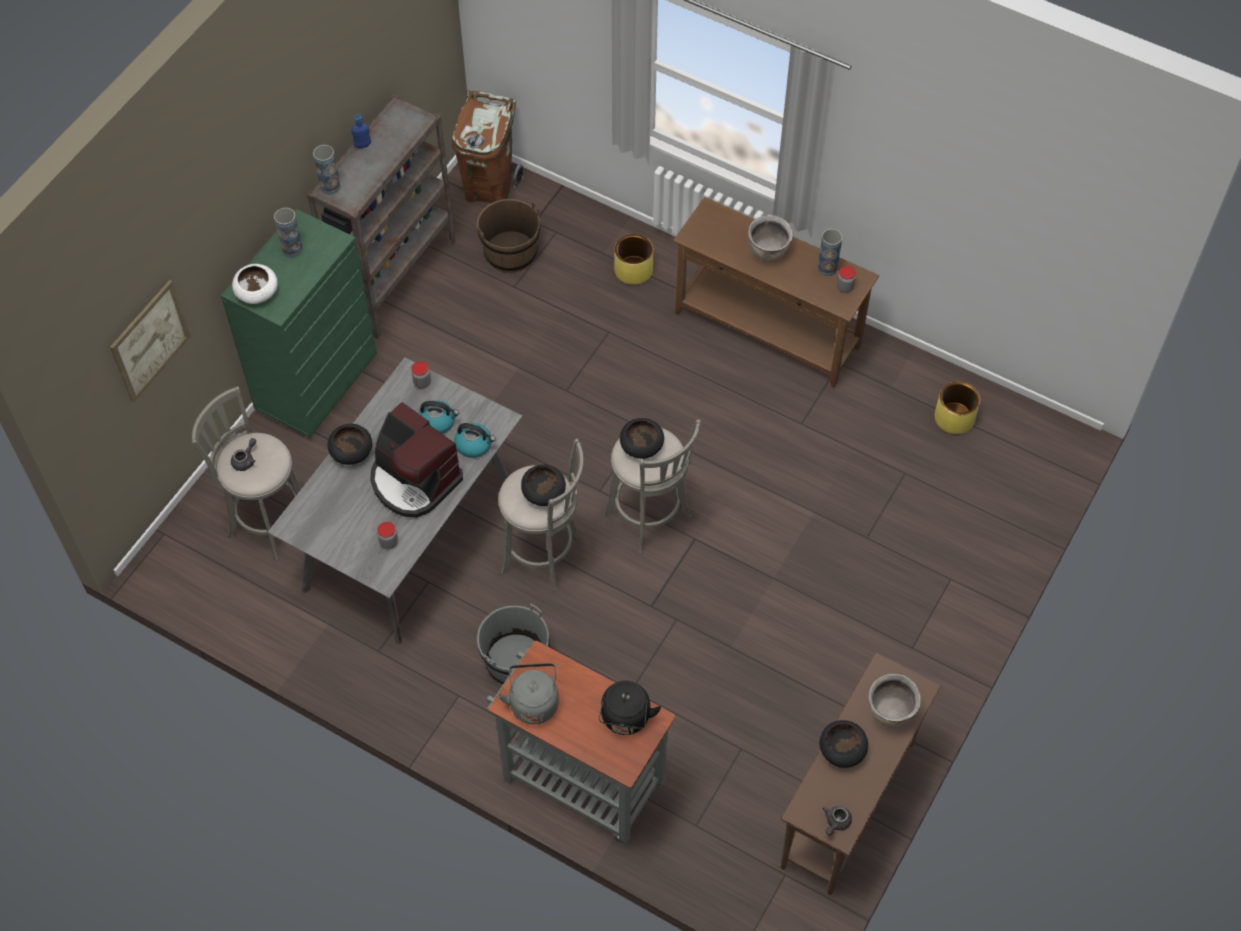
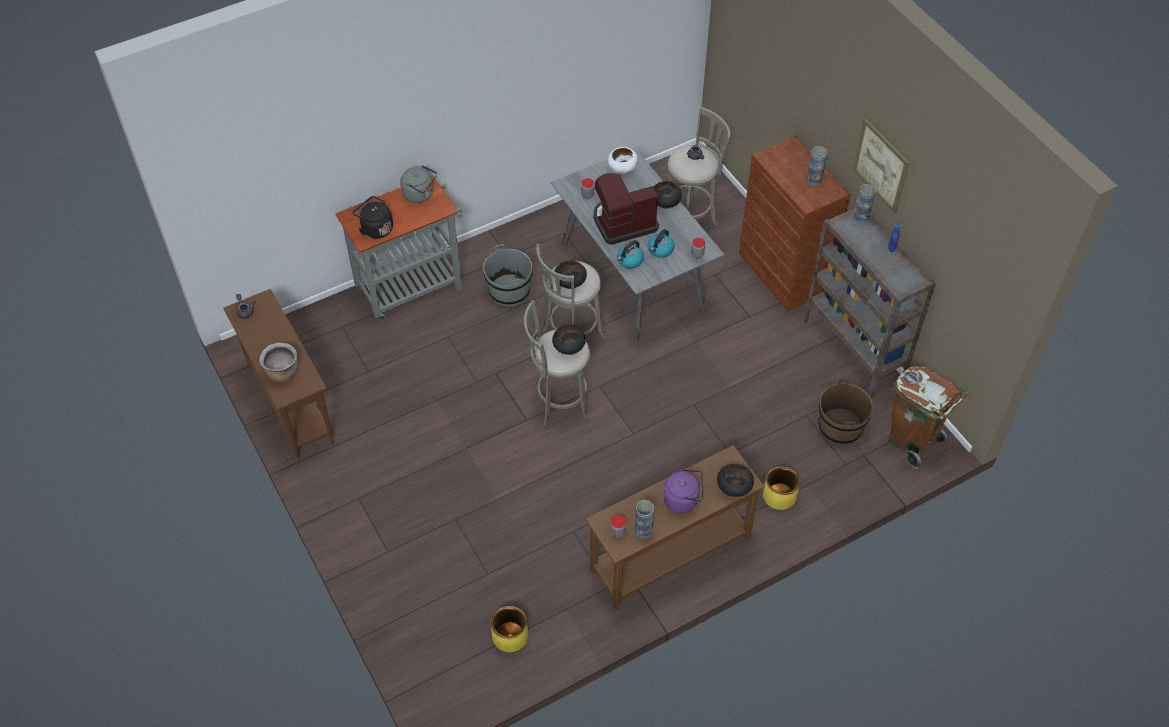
camera: 120 degrees right, 5 degrees down
(150, 341) = (761, 73): picture -> picture (881, 165)
(257, 293) = (786, 152): white bowl -> white bowl (622, 167)
(317, 384) = (783, 276): green dresser -> brown dresser
(768, 252) = (683, 499): brown cooking pot -> purple kettle
(841, 751) = (281, 336): black bowl -> black bowl (734, 486)

